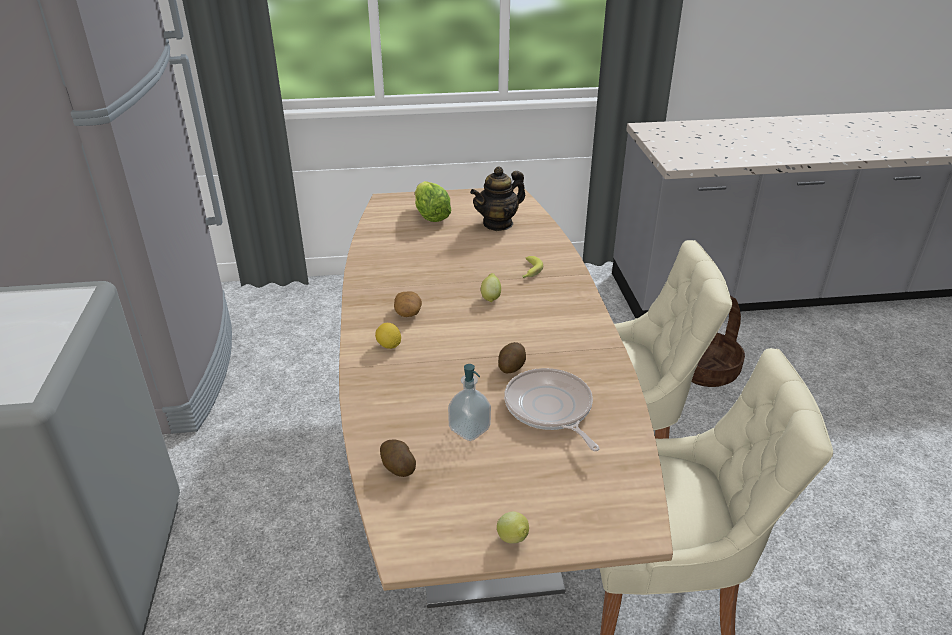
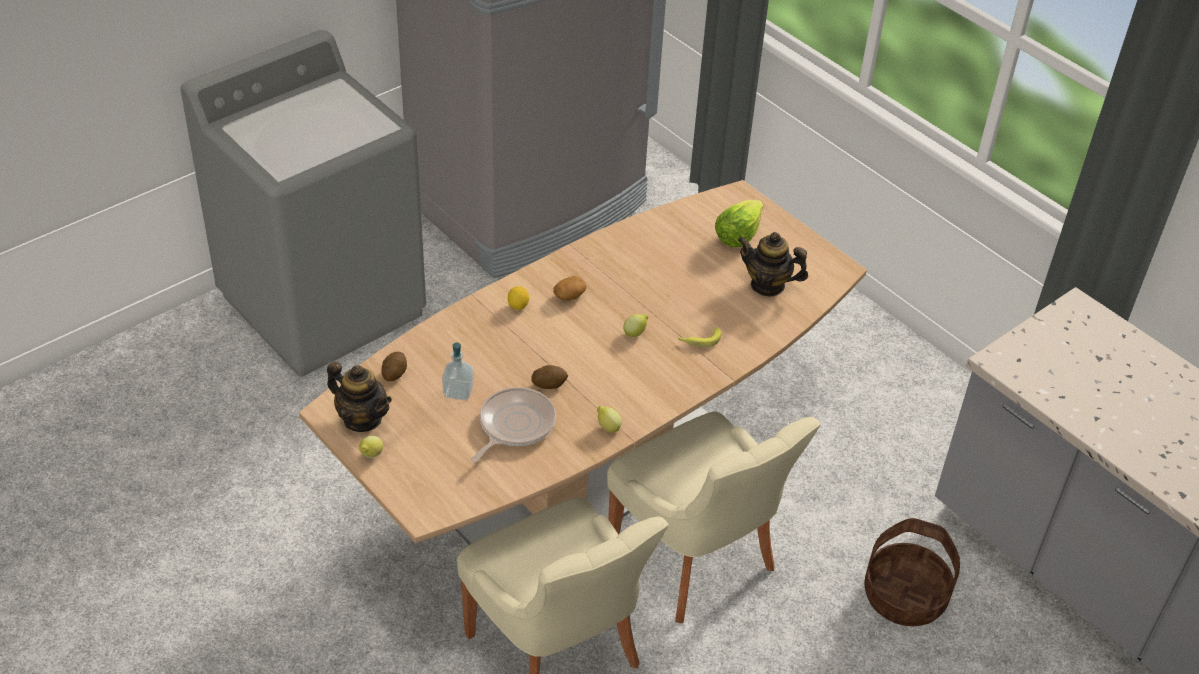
camera: 55 degrees right, 10 degrees up
(447, 524) = (362, 419): none -> teapot
(596, 354) = (608, 427): none -> lemon

